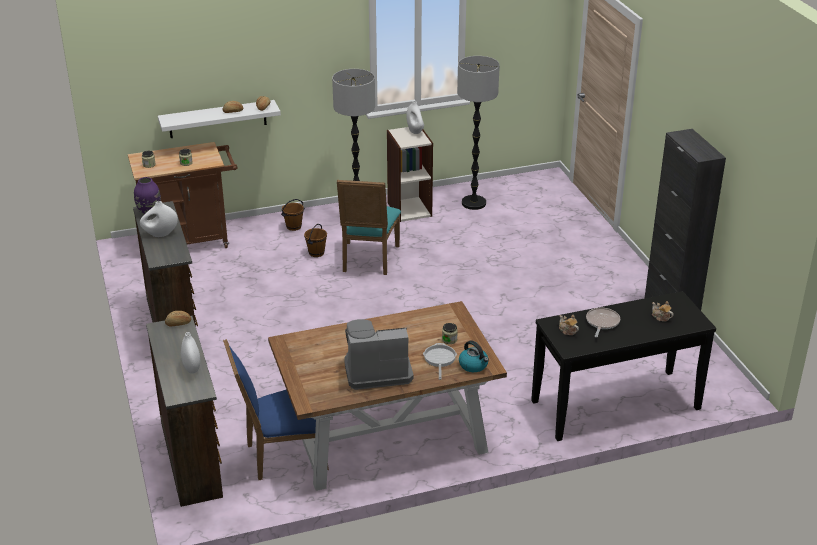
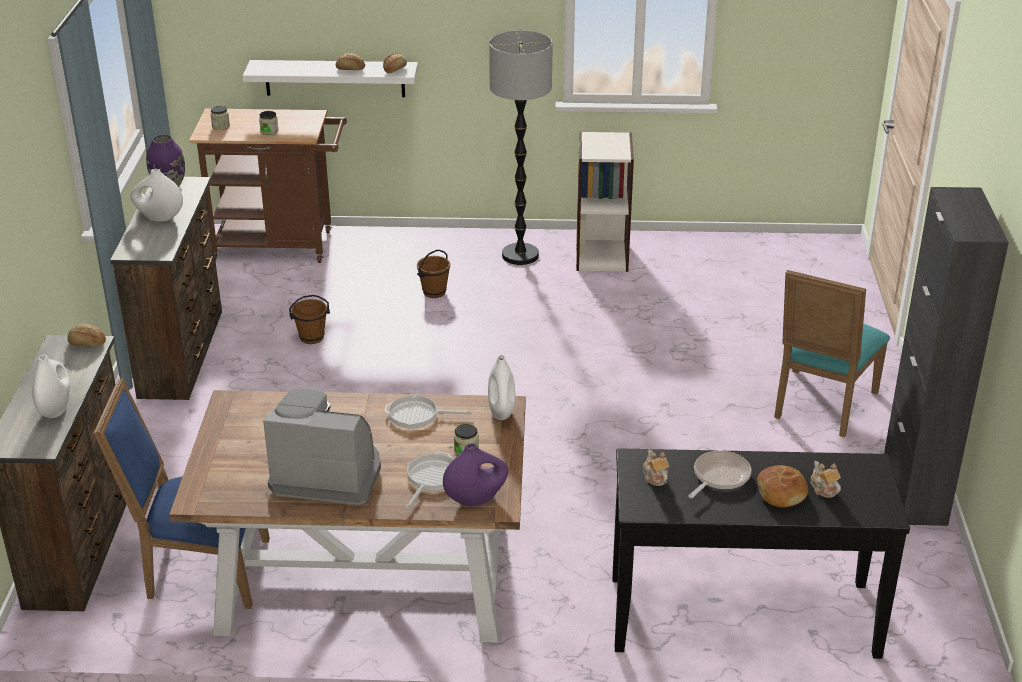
camera: 20 degrees right, 0 degrees up
(293, 227) = (426, 251): brown bucket -> brown bucket (311, 337)
(368, 260) = (499, 316): turquoise chair -> turquoise chair (820, 407)
(406, 325) = (417, 415): none -> frying pan
(415, 131) = (618, 139): white vase -> white vase (501, 412)
(474, 203) = (700, 264): floor lamp -> none
(474, 365) = (476, 499): kettle -> purple vase
(640, 324) = (781, 493): none -> bread

